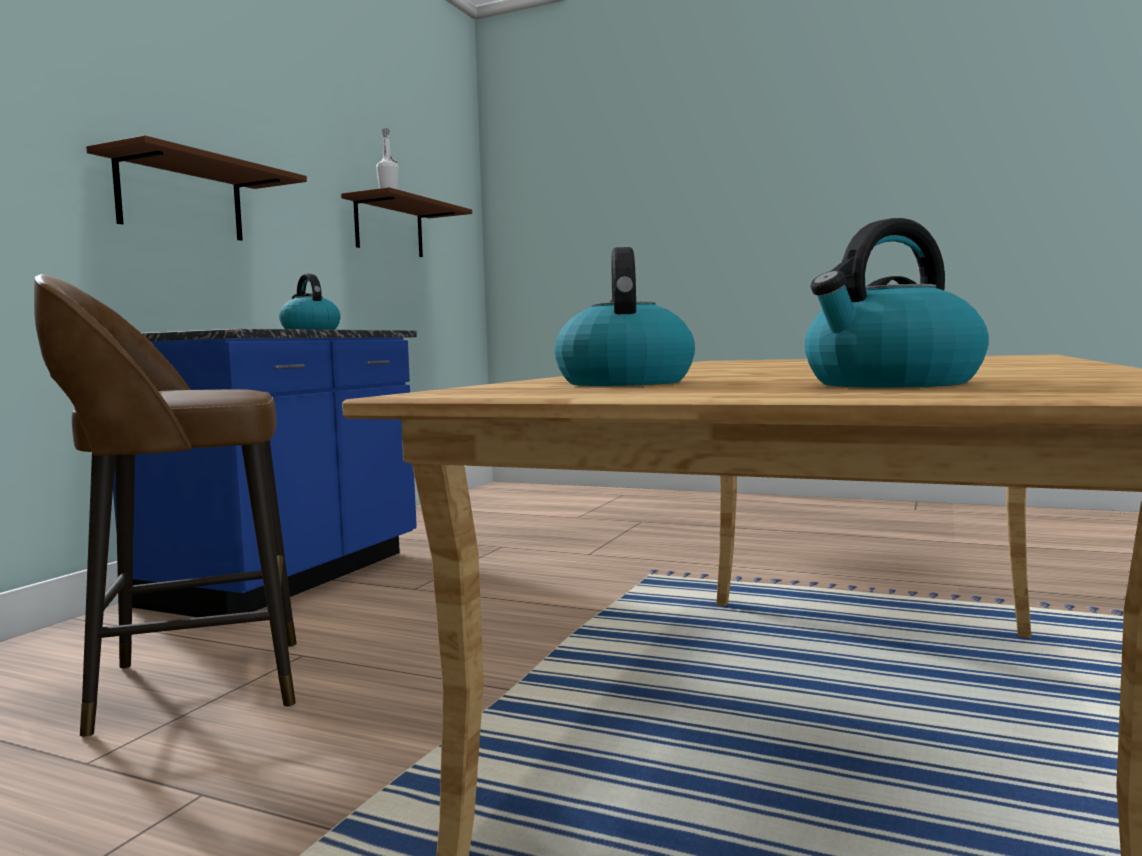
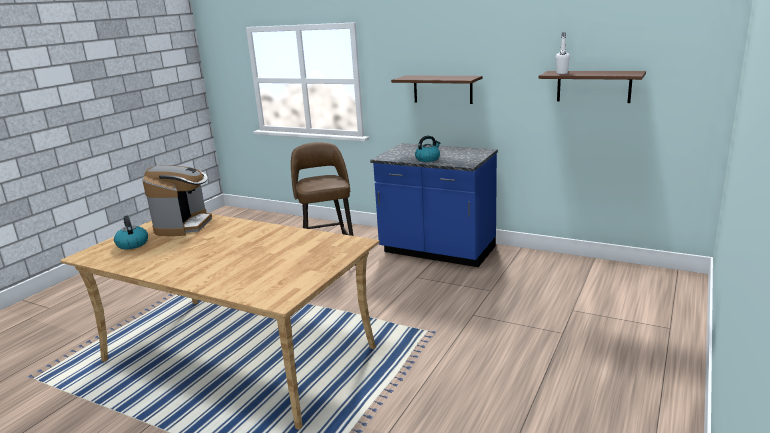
camera: 95 degrees right, 15 degrees up
(624, 382) = (184, 225): kettle -> coffee machine

